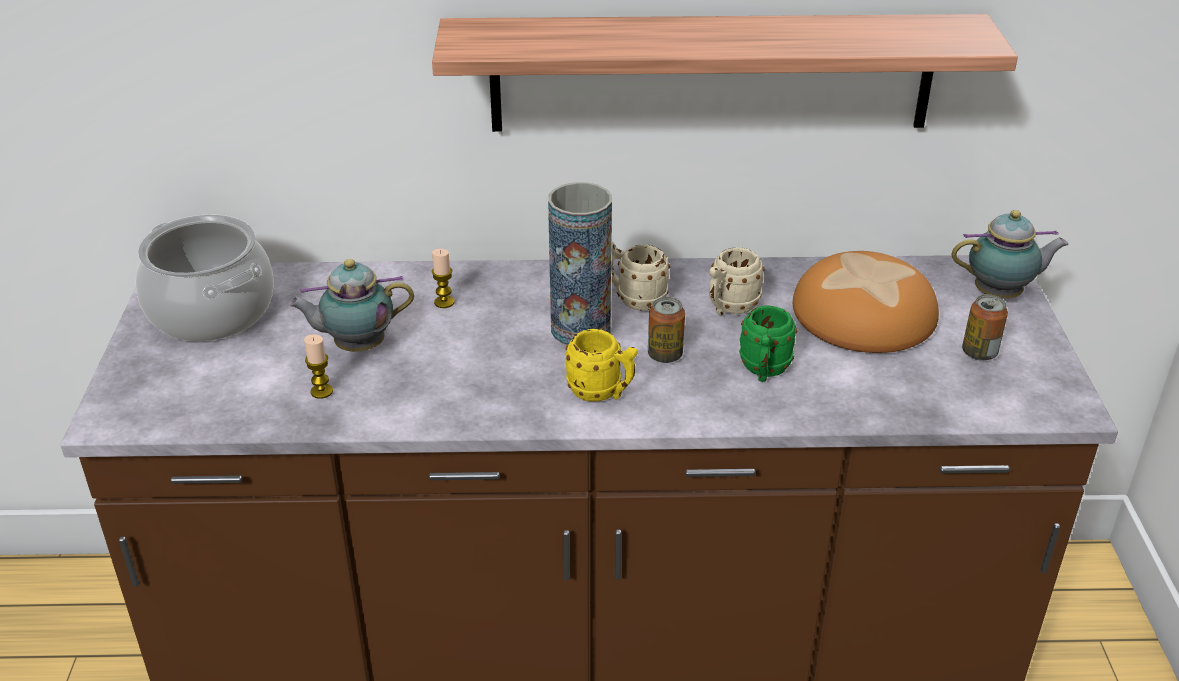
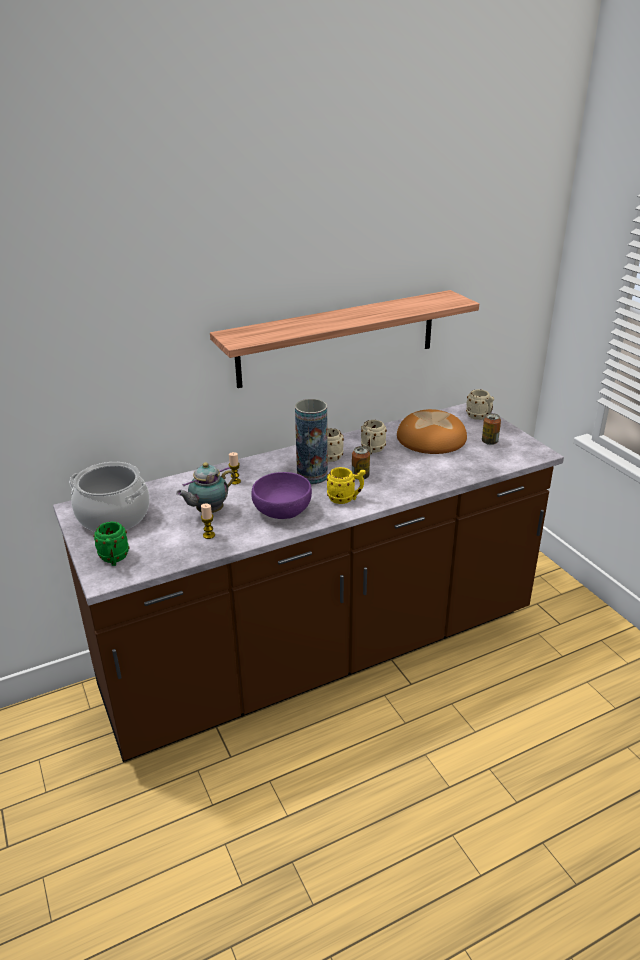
camera: 25 degrees left, 5 degrees down
(477, 380) = (282, 509): none -> purple bowl
(764, 371) = (408, 471): green mug -> green mug (114, 559)
(1000, 295) = (480, 418): teapot -> beige mug

